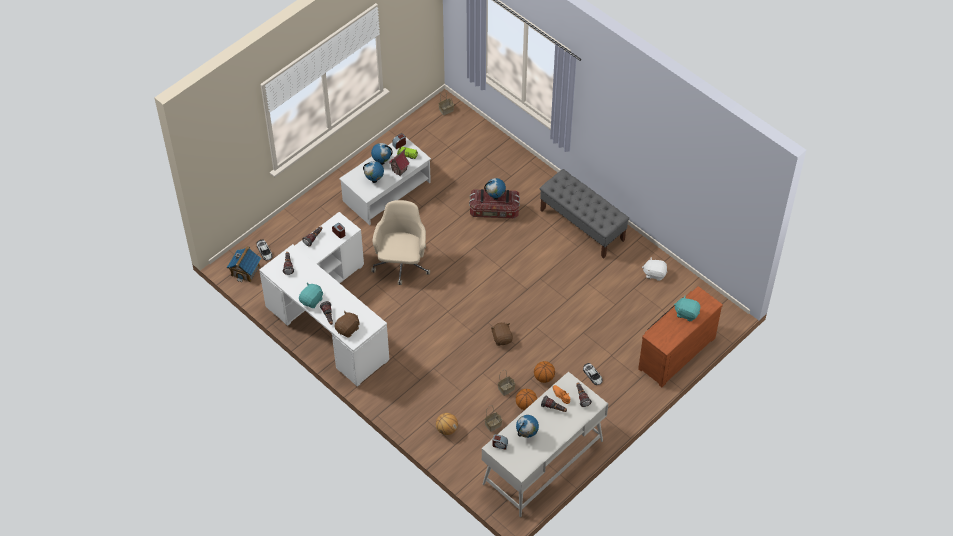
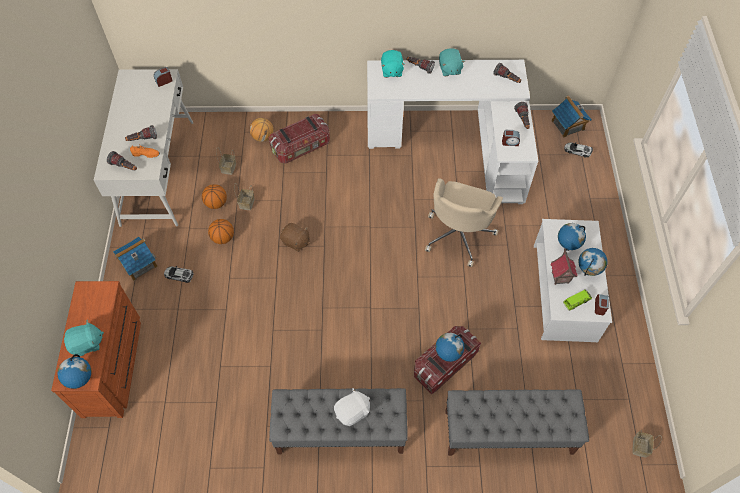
camera: 135 degrees right, 5 degrees up
(348, 329) = (391, 71): brown plush toy -> turquoise plush toy
(402, 264) = (459, 234): beige office chair -> beige office chair turned 60 degrees clockwise
(430, 399) = (301, 147): none -> storage box
(500, 161) = (508, 432): none -> grey bench
(527, 434) = (147, 103): globe -> globe (82, 381)
(611, 403) = (138, 264): none -> toy house
(654, 273) = (208, 440): white plush toy -> white plush toy (352, 412)

